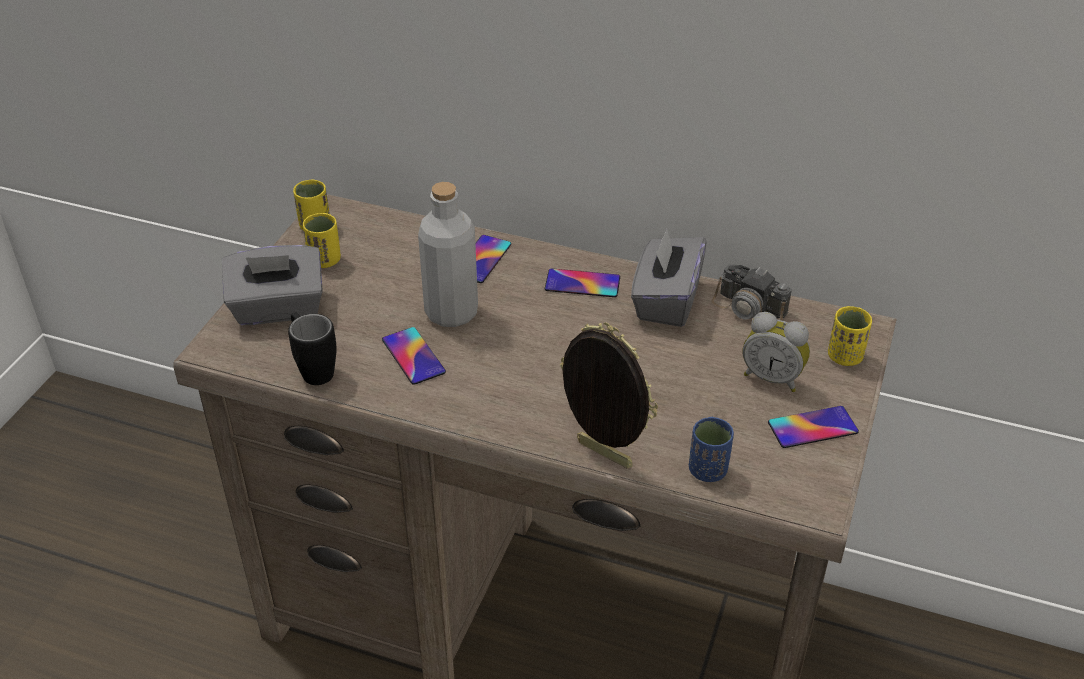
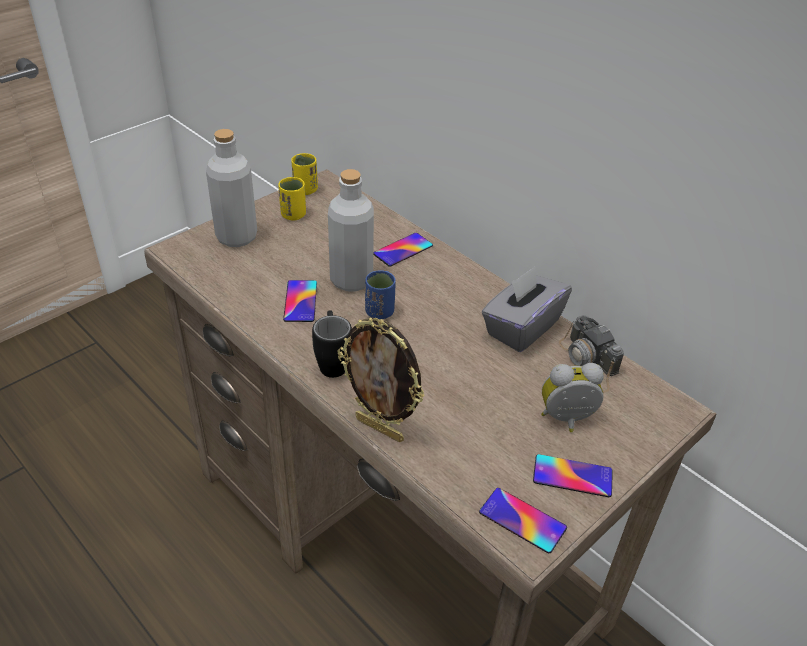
camera: 25 degrees right, 0 degrees up
(278, 309) = (236, 237): grey tissue box -> grey bottle
(313, 368) = (226, 285): black mug -> black mug (332, 361)
(582, 284) = (464, 292): phone -> phone (522, 520)
(602, 455) = (380, 428): picture frame -> picture frame turned 150 degrees clockwise
(708, 470) = (456, 475): blue cup -> blue cup (379, 312)
(772, 377) = (567, 421): alarm clock -> alarm clock turned 120 degrees clockwise
(845, 357) = (644, 428): yellow cup -> none

